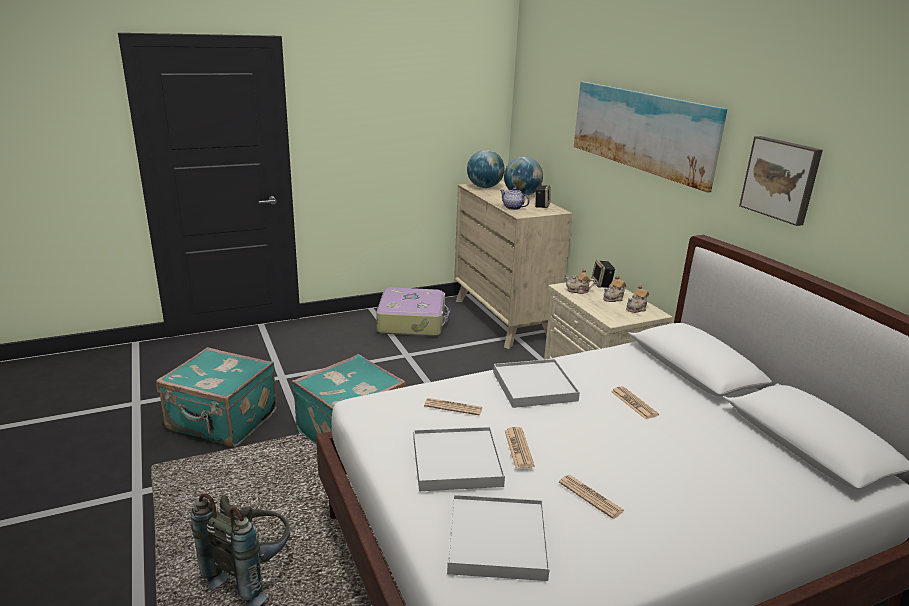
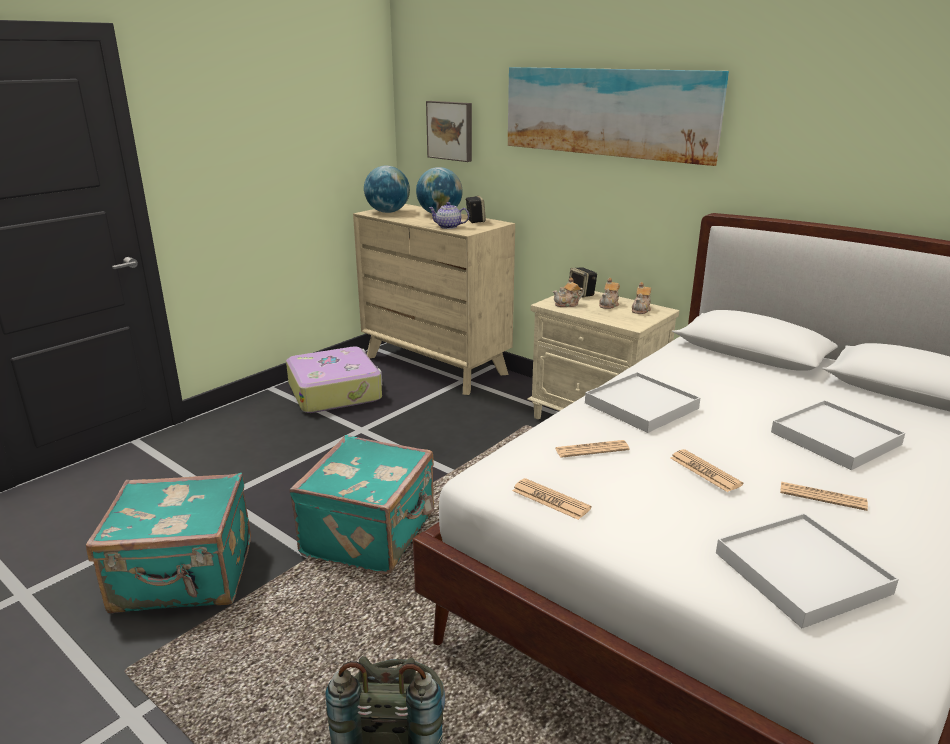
camera: 25 degrees left, 0 degrees up
(456, 462) = (664, 506): white tray -> white tray (834, 438)
(634, 403) = (746, 397): newspaper -> newspaper (550, 500)
(781, 179) = (806, 136): picture -> picture (451, 130)

